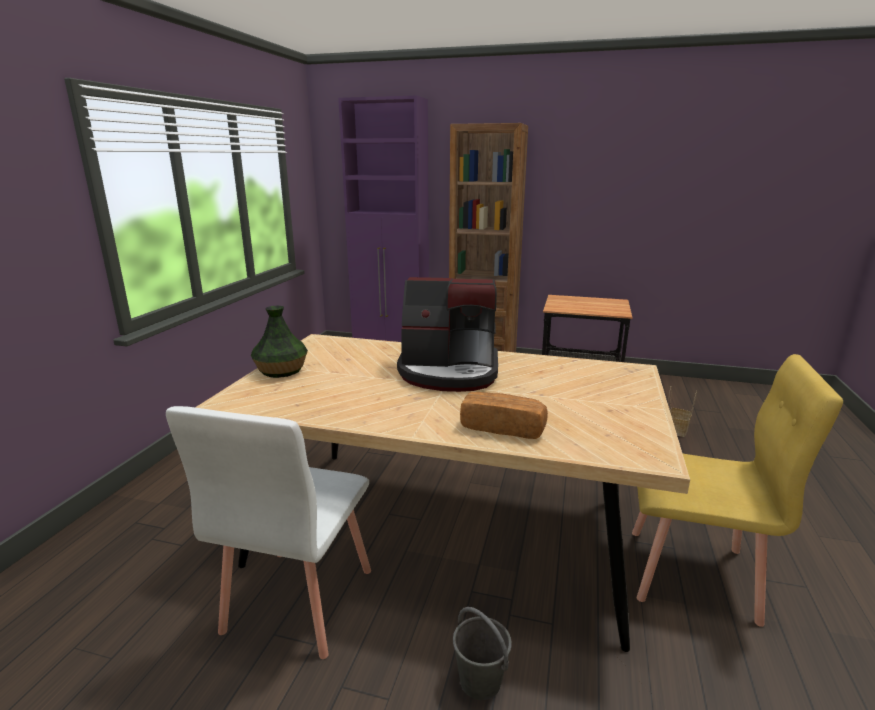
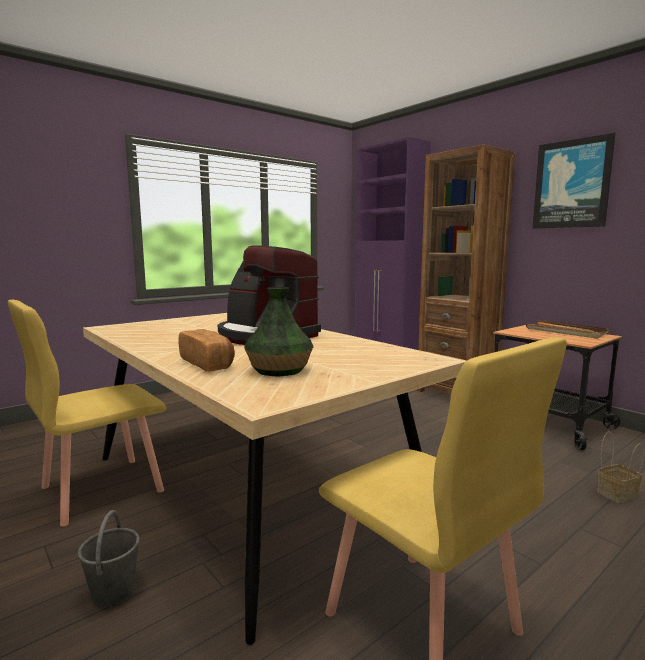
camera: 35 degrees right, 10 degrees down
(282, 371) = (171, 321): vase -> vase (280, 370)
(297, 600) = (100, 489): white chair -> yellow chair
(582, 164) = (571, 184): none -> picture
(590, 301) = (566, 332): none -> brown tray

